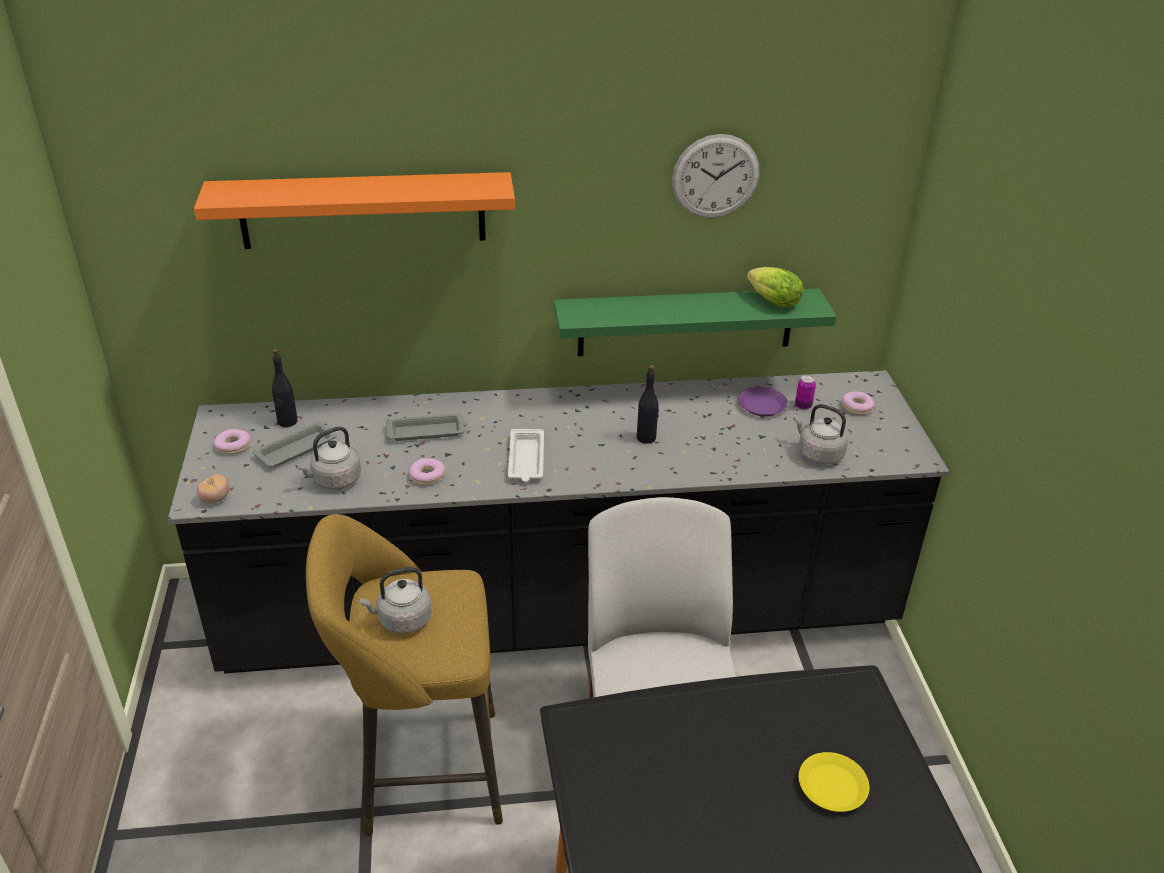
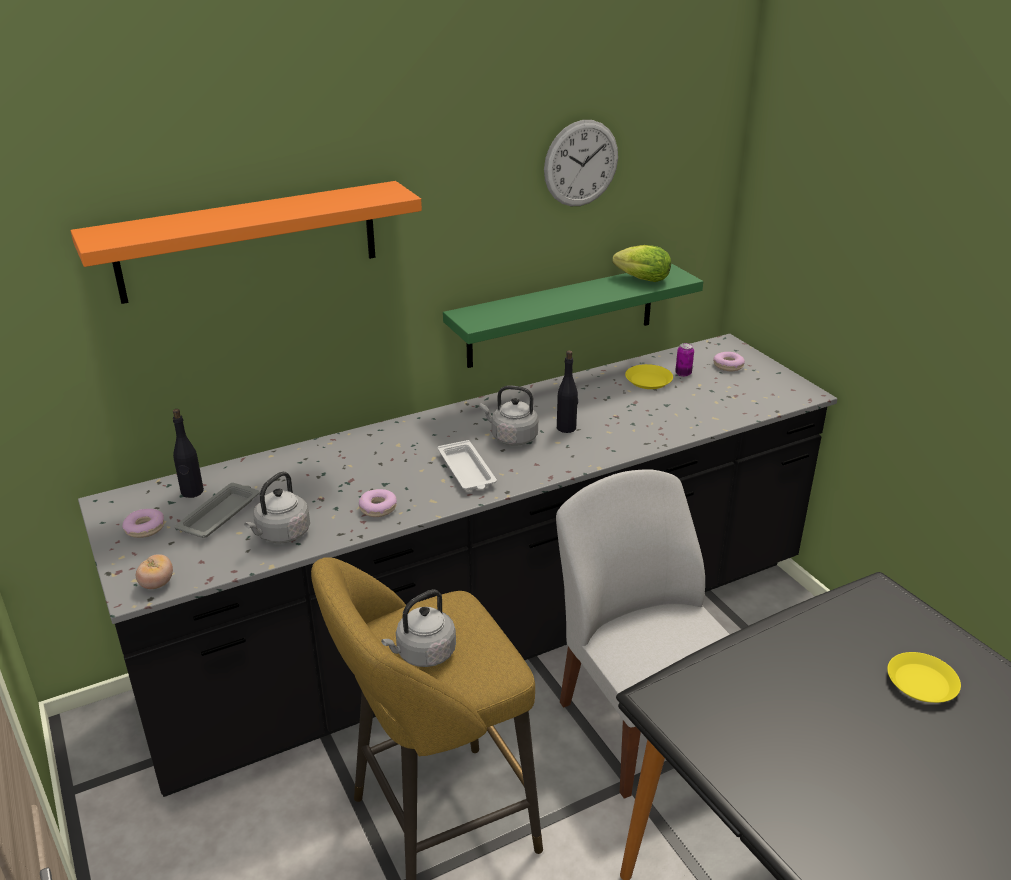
camera: 20 degrees left, 5 degrees down
(427, 431) = (350, 468): grey tray -> none
(762, 405) = (649, 380): purple plate -> yellow plate
(818, 454) = (724, 408): grey kettle -> grey kettle (511, 437)

